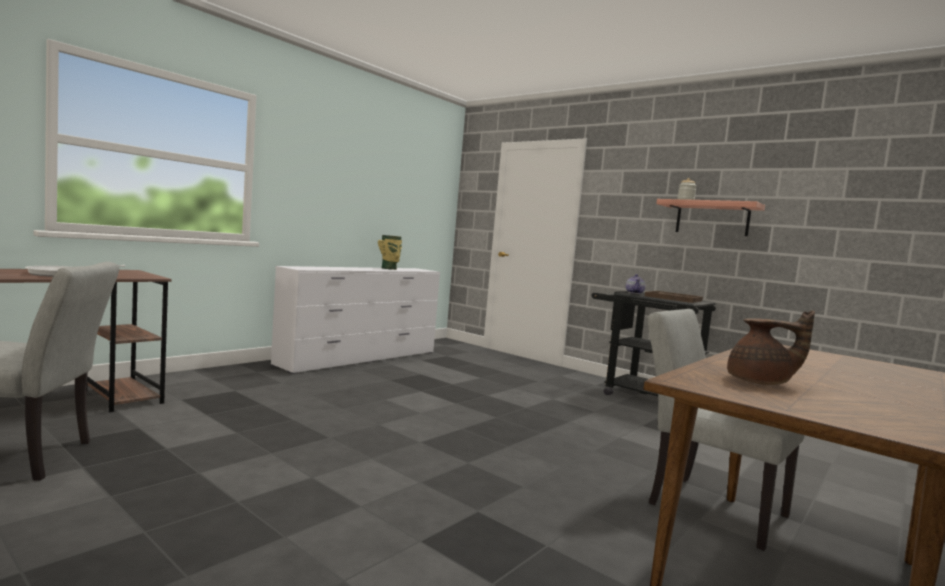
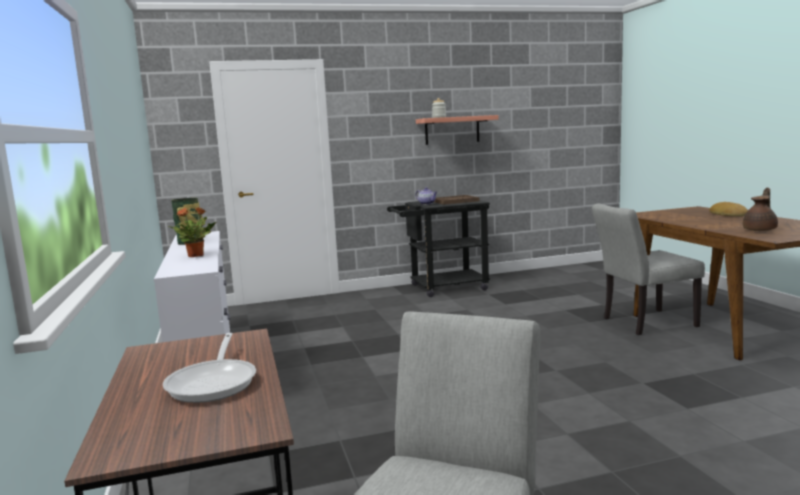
camera: 55 degrees left, 5 degrees up
(346, 269) = (196, 255): none -> potted plant
(895, 380) = (729, 214): none -> bread

